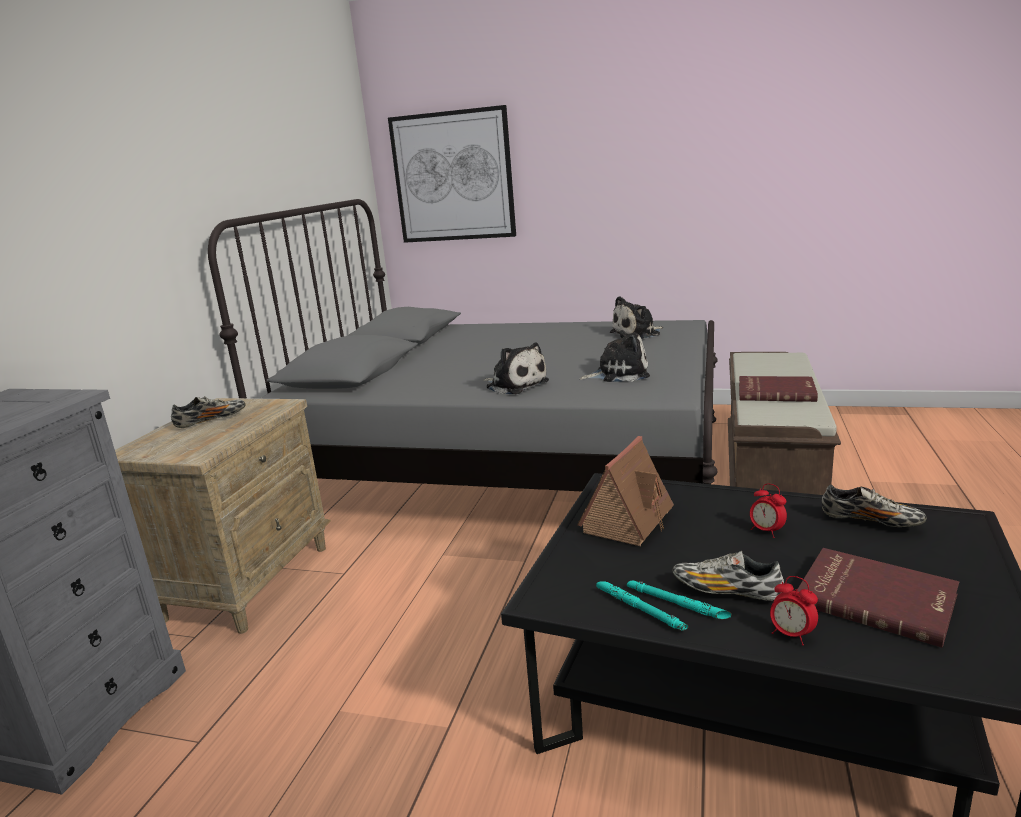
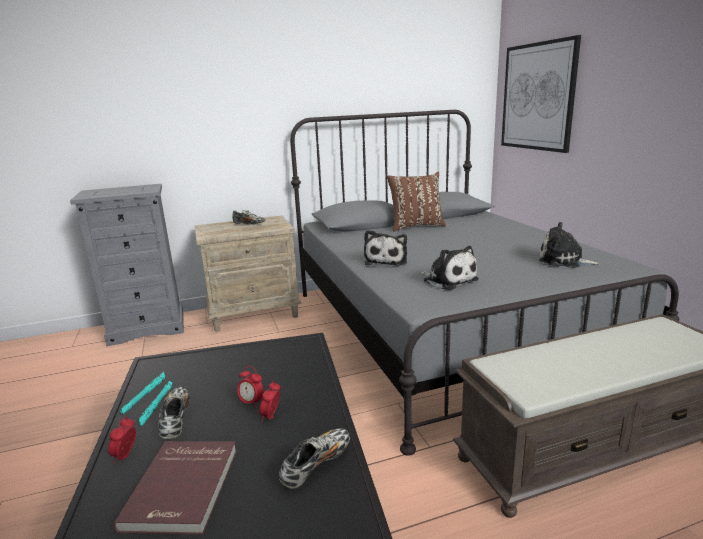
camera: 55 degrees right, 0 degrees up
(424, 354) = (416, 226): none -> brown pillow
(628, 520) = (259, 362): toy house -> none
(725, 538) = (251, 403): none -> alarm clock
(776, 392) = (576, 359): red book -> none
(870, 521) = (316, 465): shoe -> shoe turned 135 degrees counterclockwise

